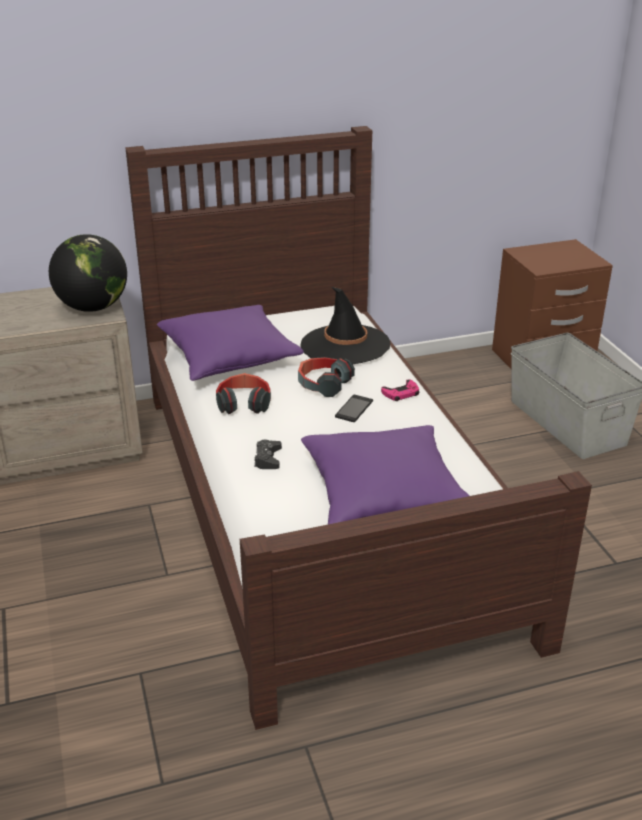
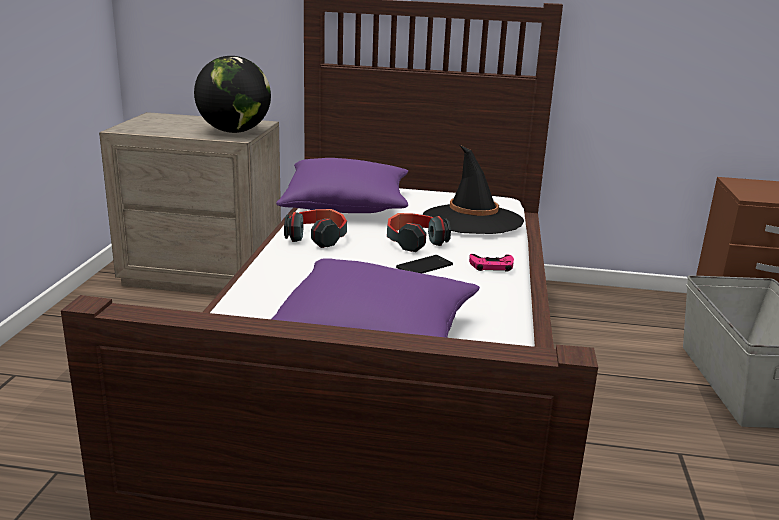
camera: 25 degrees right, 10 degrees down
(267, 459) = (285, 282): black game controller -> none

